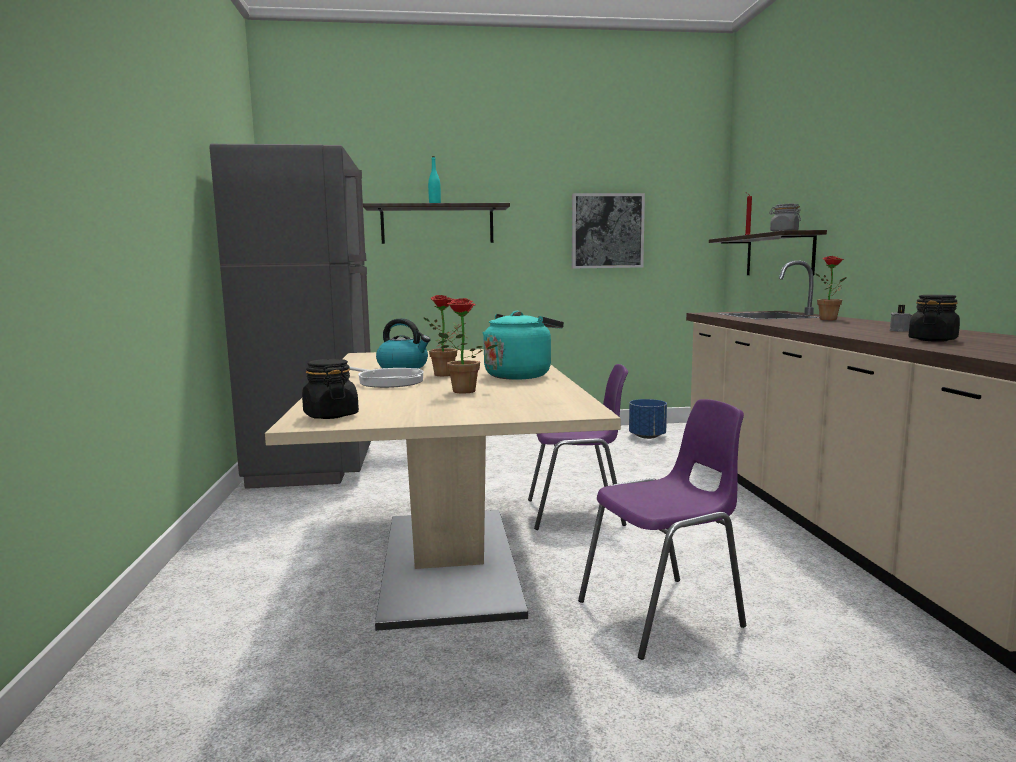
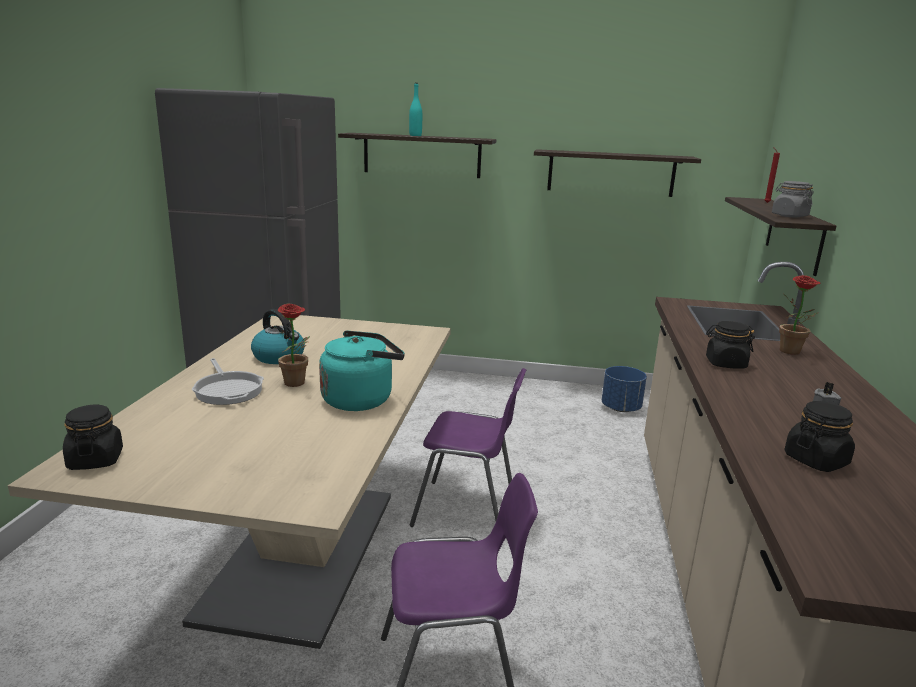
camera: 15 degrees right, 10 degrees up
(463, 392) = (263, 430): potted plant -> none
(607, 231) = (611, 173): picture -> shelf
(796, 324) = (725, 364): none -> black jar

